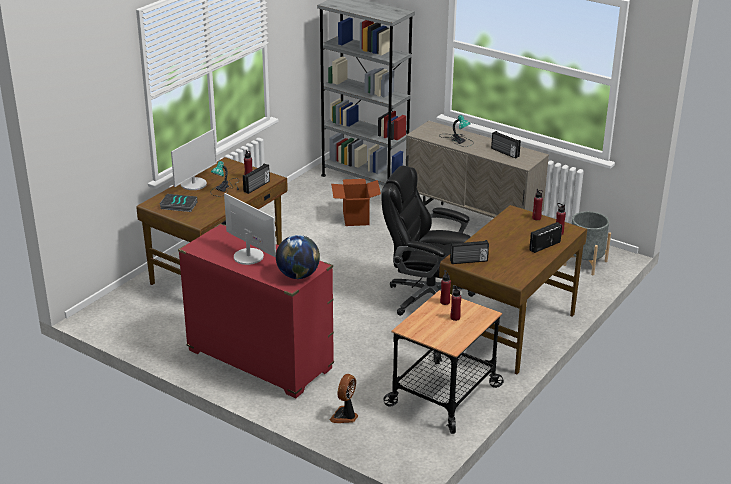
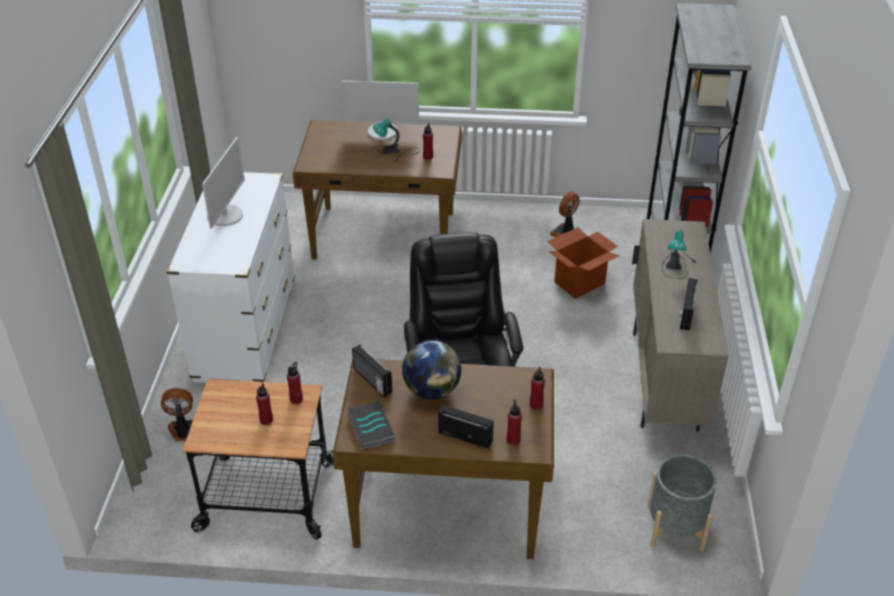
camera: 60 degrees right, 10 degrees up
(178, 205) = (330, 141): book -> book (370, 428)
(257, 186) = (413, 169): radio -> none
(259, 360) = (246, 330): red dresser -> white dresser
(298, 275) = (207, 261): globe -> globe (432, 390)
(299, 205) = (565, 232): none -> fan

